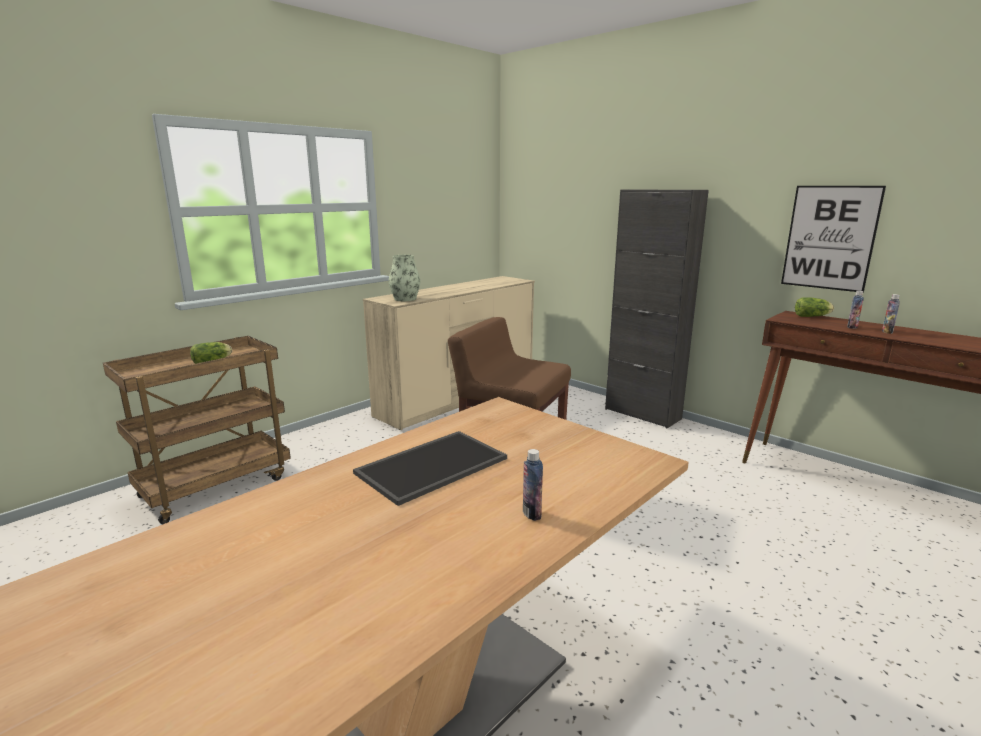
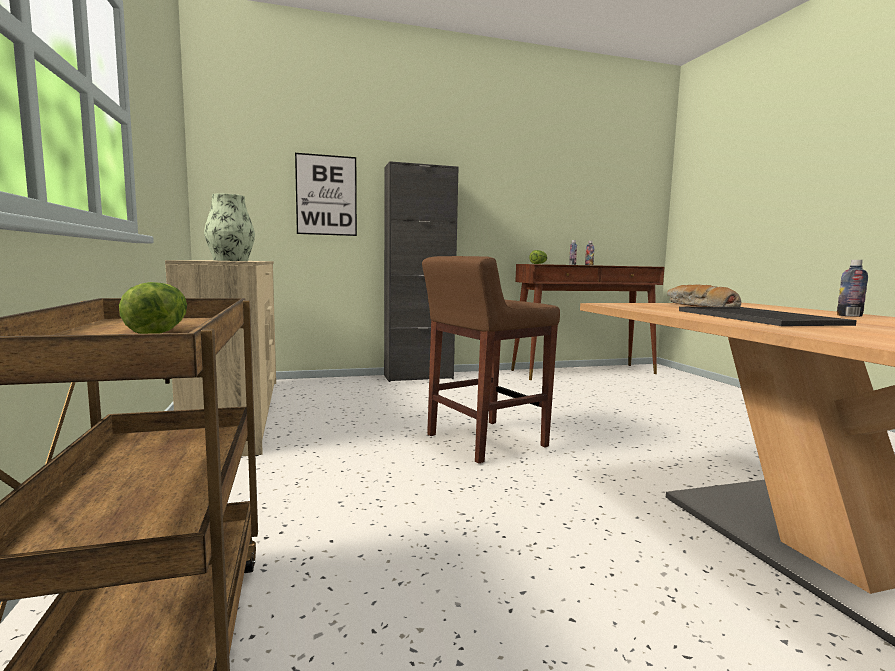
camera: 60 degrees left, 10 degrees down
(537, 440) = (699, 306): none -> bread
(830, 238) = (533, 210): picture -> picture (326, 195)

